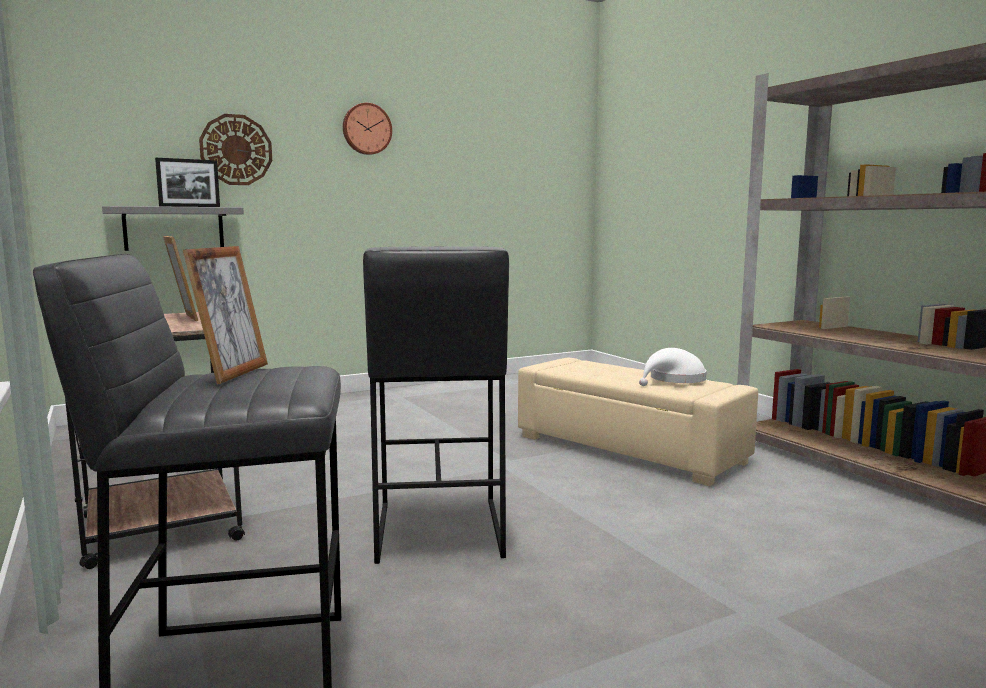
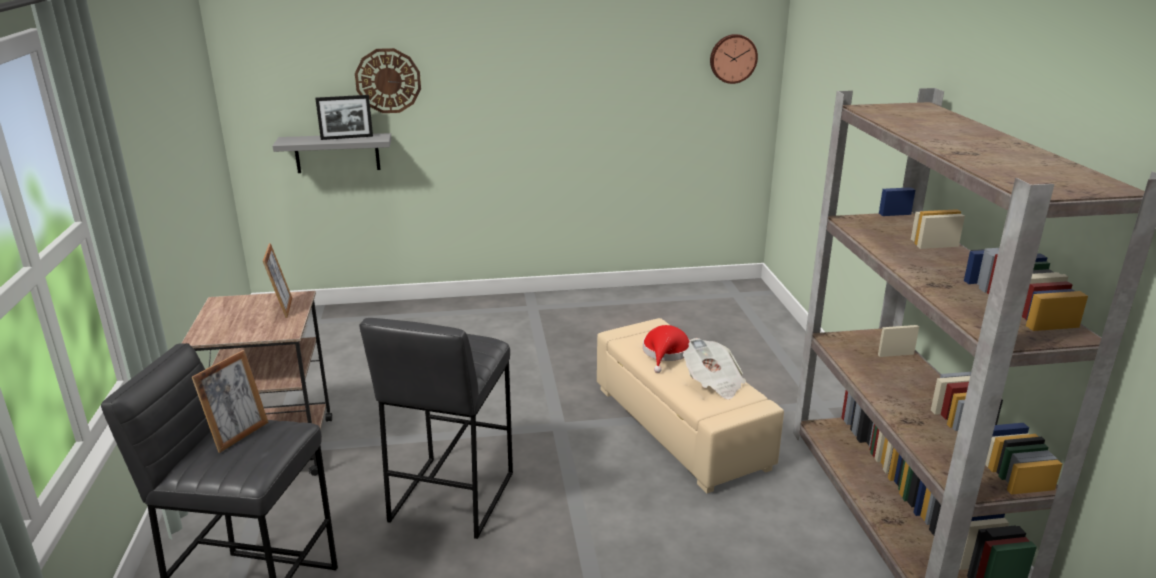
camera: 20 degrees right, 15 degrees up
(366, 129) = (513, 51): wall clock -> wall clock (732, 58)
(604, 370) = (665, 353): none -> red hat
(674, 380) = (713, 383): white hat -> newspaper

